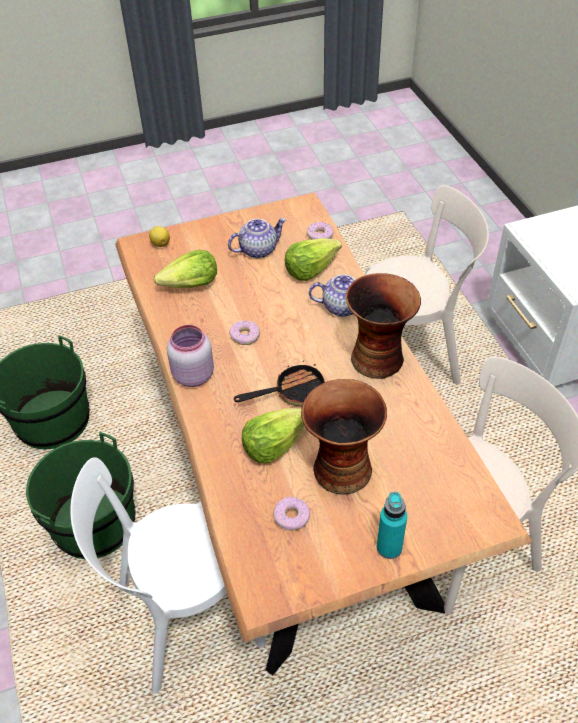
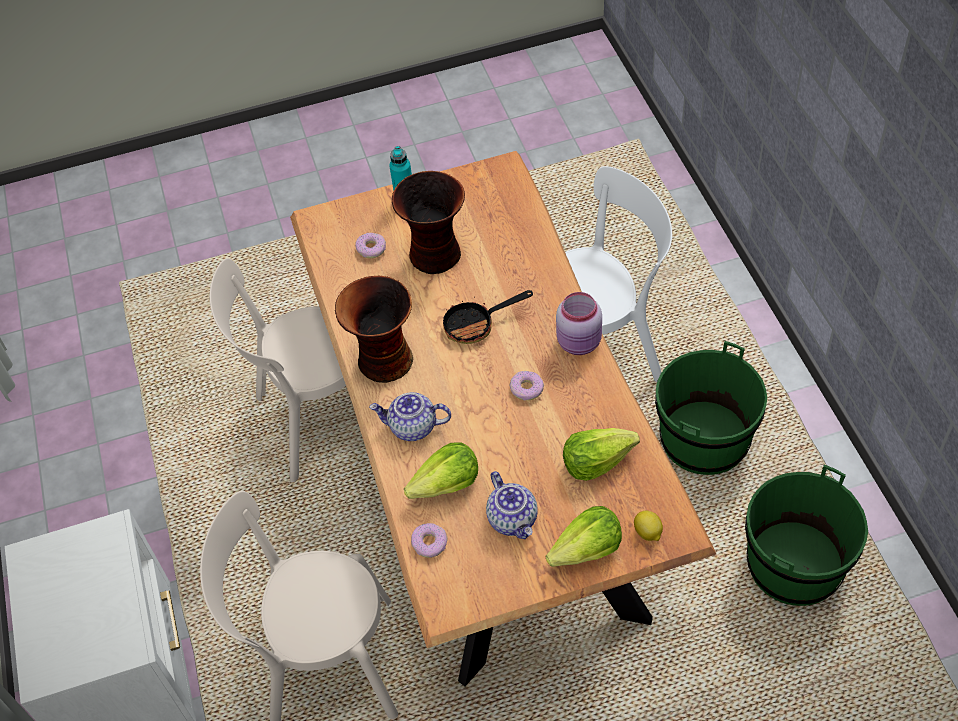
camera: 175 degrees left, 5 degrees up
(258, 249) = (513, 519): teapot -> teapot turned 90 degrees counterclockwise
(274, 444) = (495, 276): lettuce -> lettuce (587, 550)
(291, 517) = (481, 219): donut -> donut (371, 249)

